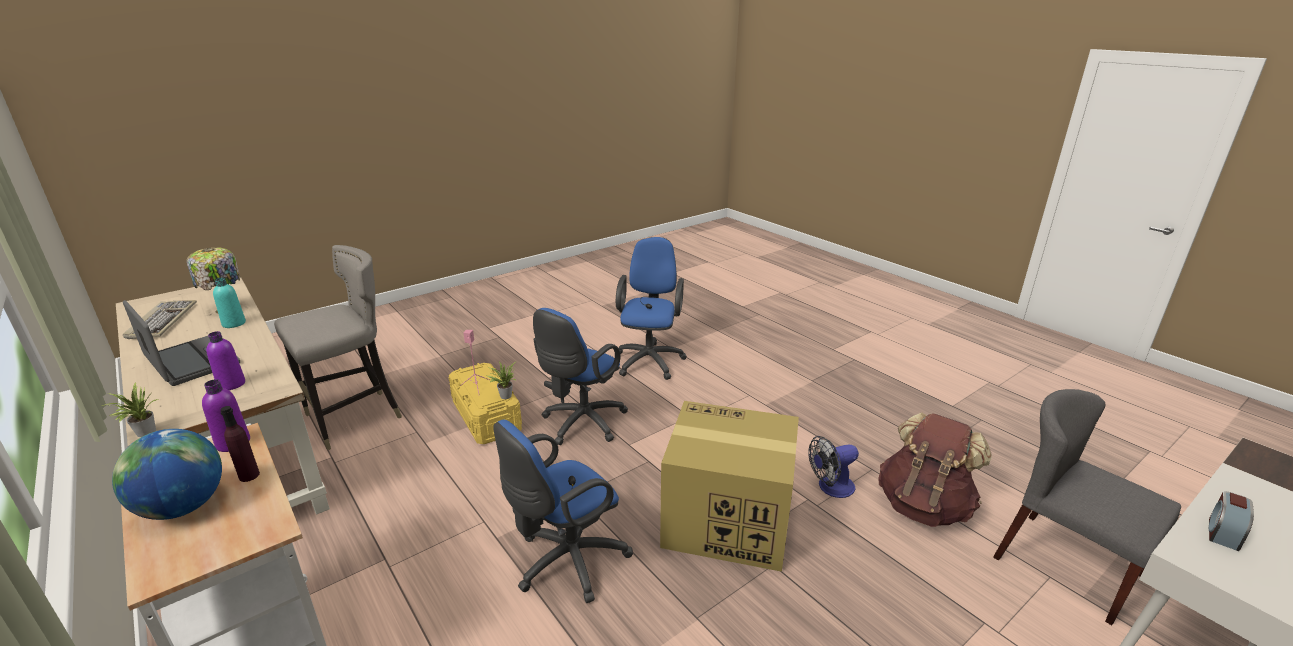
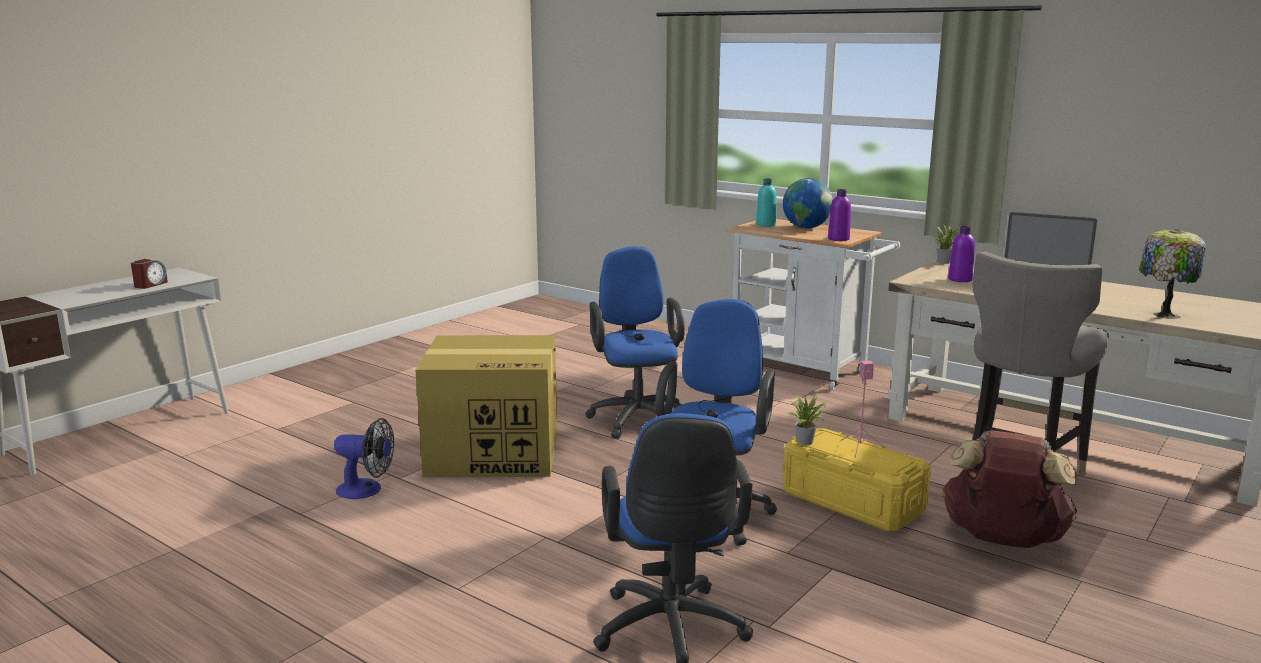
camera: 165 degrees right, 10 degrees down
(162, 321) = (1190, 302): keyboard -> none
(234, 323) = (1108, 307): turquoise bottle -> turquoise bottle (766, 225)
(249, 475) = (796, 234): purple bottle -> none
(566, 562) = (637, 417): blue office chair -> blue office chair turned 45 degrees counterclockwise
(830, 487) = (367, 490): fan -> fan turned 45 degrees clockwise
(924, 506) = (261, 488): brown backpack -> brown backpack (1002, 540)
(1065, 565) = (153, 464): grey chair -> none

